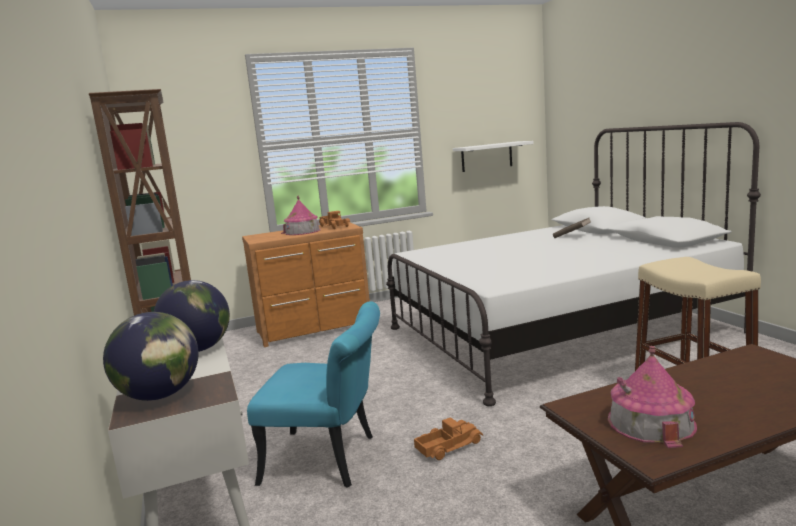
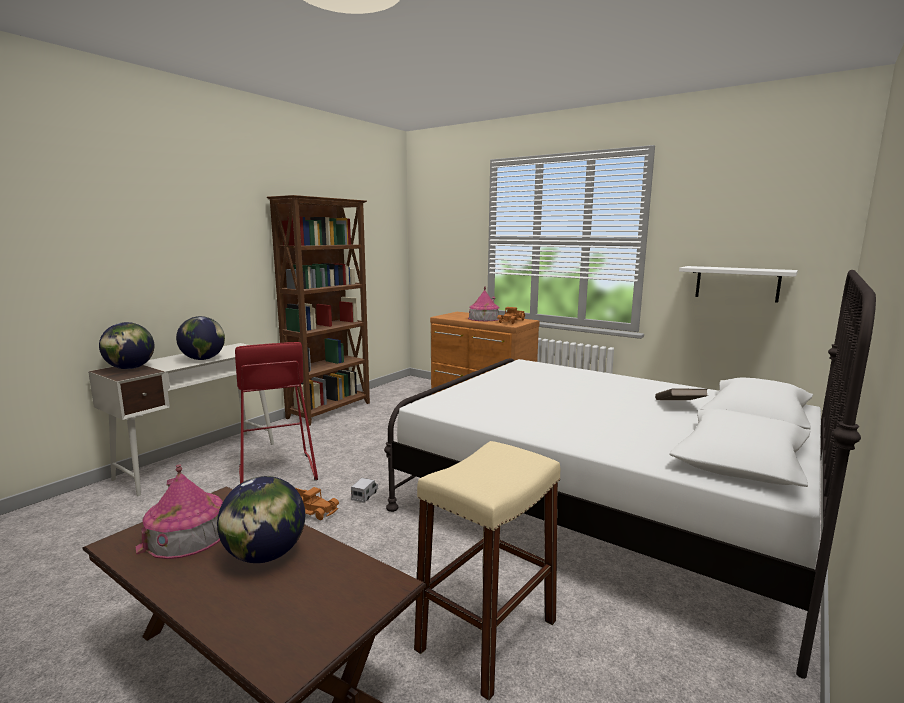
camera: 55 degrees right, 0 degrees up
(331, 459) = (276, 473): turquoise chair -> red stool
(448, 413) = (365, 496): none -> toy truck
(702, 389) = (265, 555): none -> globe

